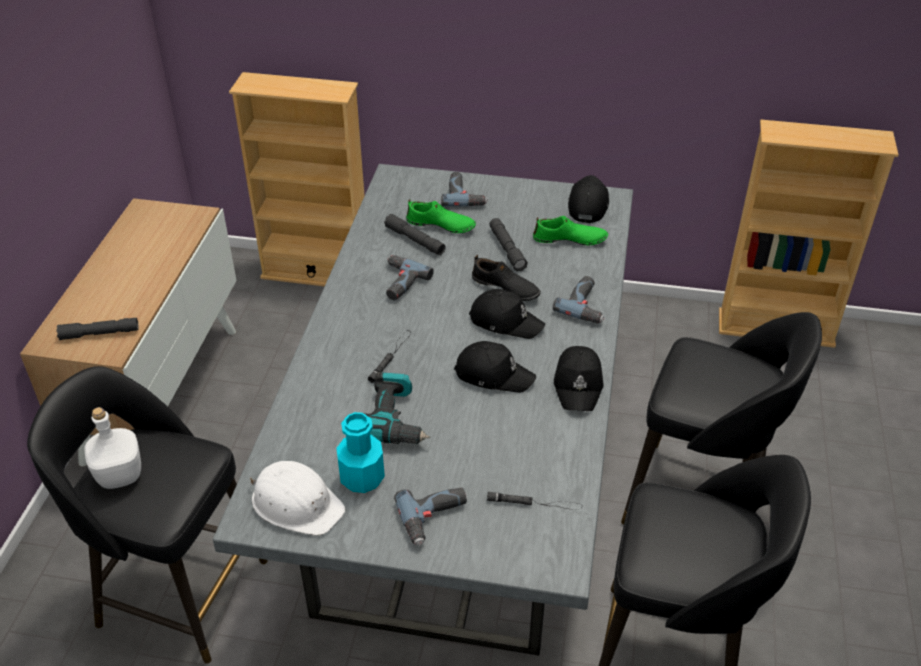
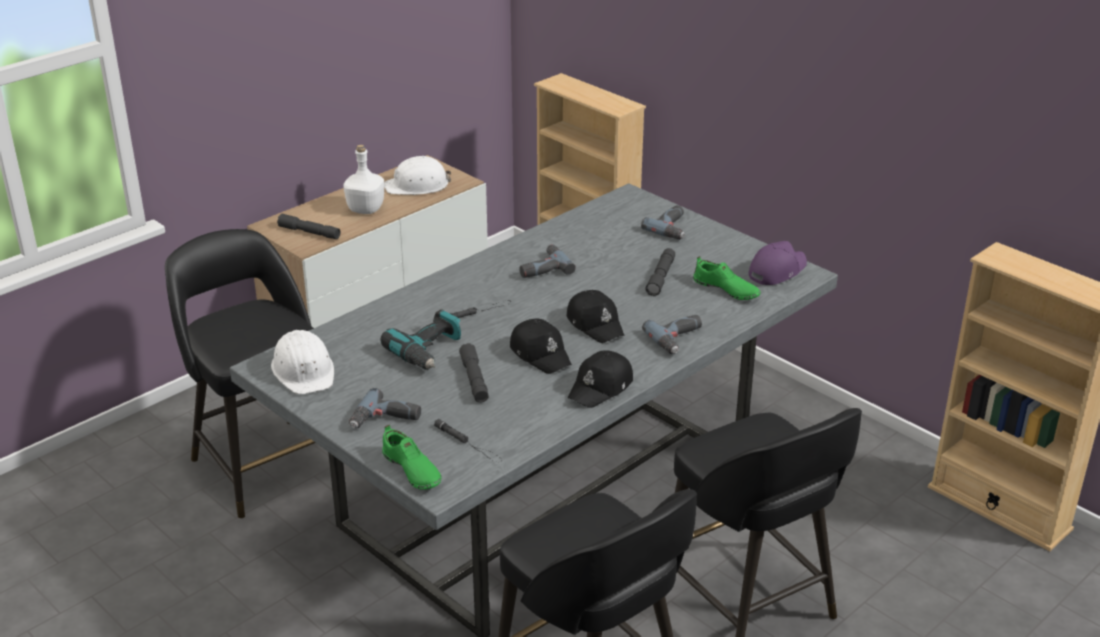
camera: 35 degrees right, 10 degrees down
(120, 474) = (231, 320): white bottle -> white bottle (366, 209)
(159, 236) = (417, 185): none -> white hard hat
(362, 477) = (365, 375): turquoise bottle -> none
(415, 240) = (590, 245): grey flashlight -> grey flashlight (474, 379)
(441, 225) = (625, 242): green shoe -> green shoe (411, 470)
(505, 288) = (624, 302): black shoe -> none
(587, 205) = (776, 271): black cap -> purple cap

